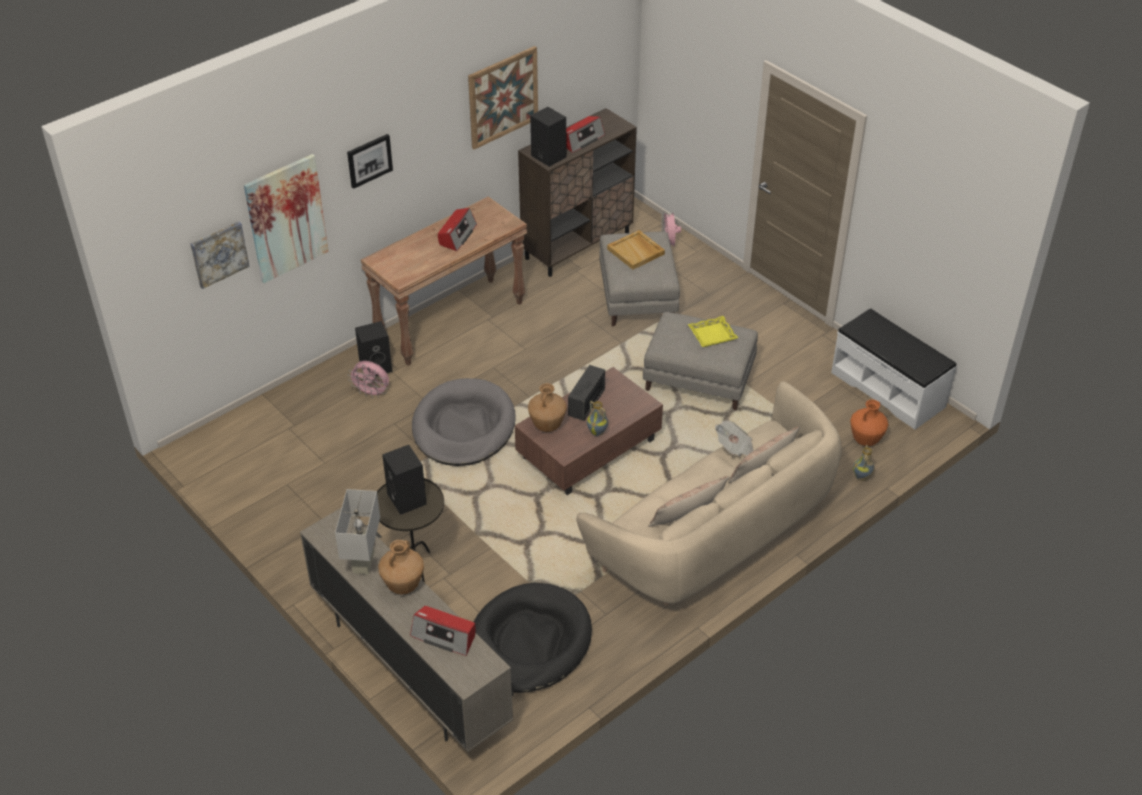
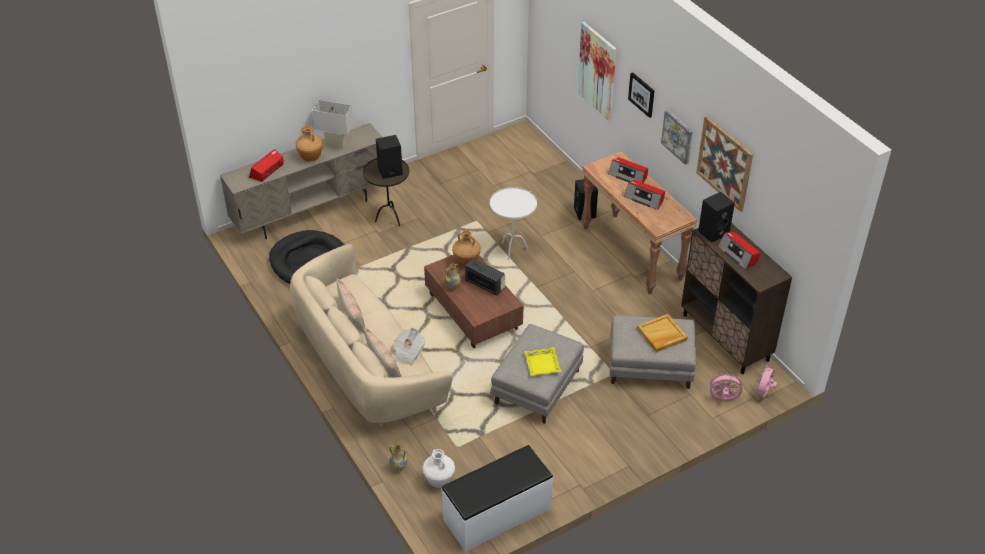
camera: 100 degrees right, 0 degrees up
(219, 254) = (566, 47): picture -> picture (678, 136)
(372, 393) = (557, 209): pink fan -> pink fan (763, 393)
(413, 250) = (628, 176): none -> radio
(463, 427) = (512, 250): grey dog bed -> white side table
(865, 440) = (439, 481): orange vase -> white vase

